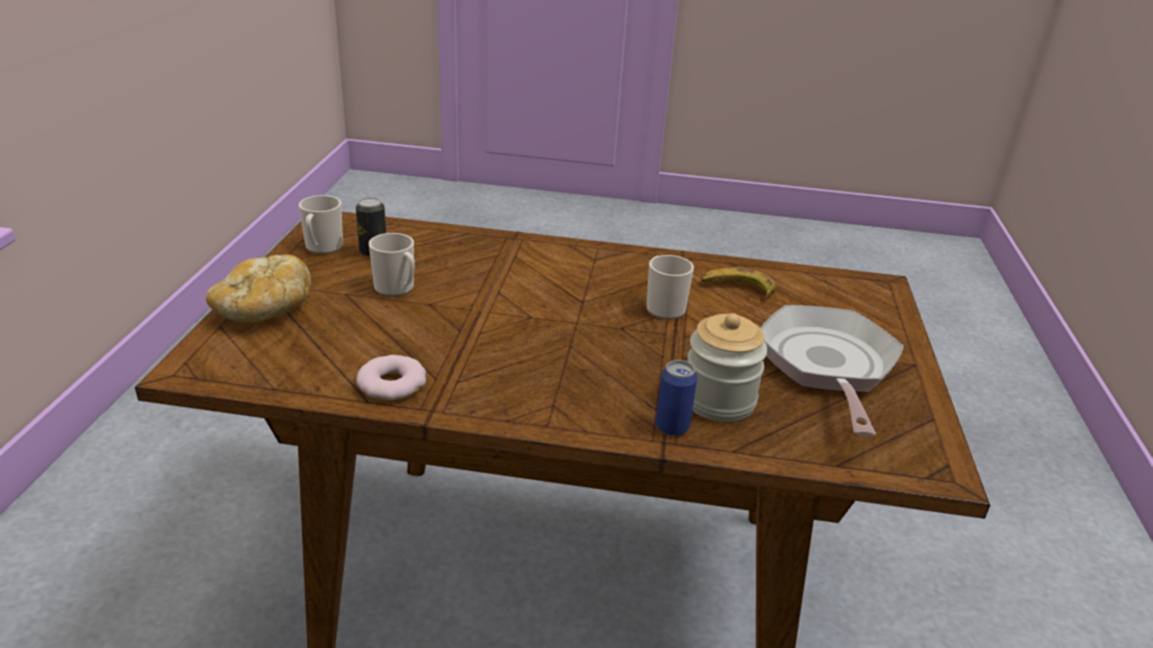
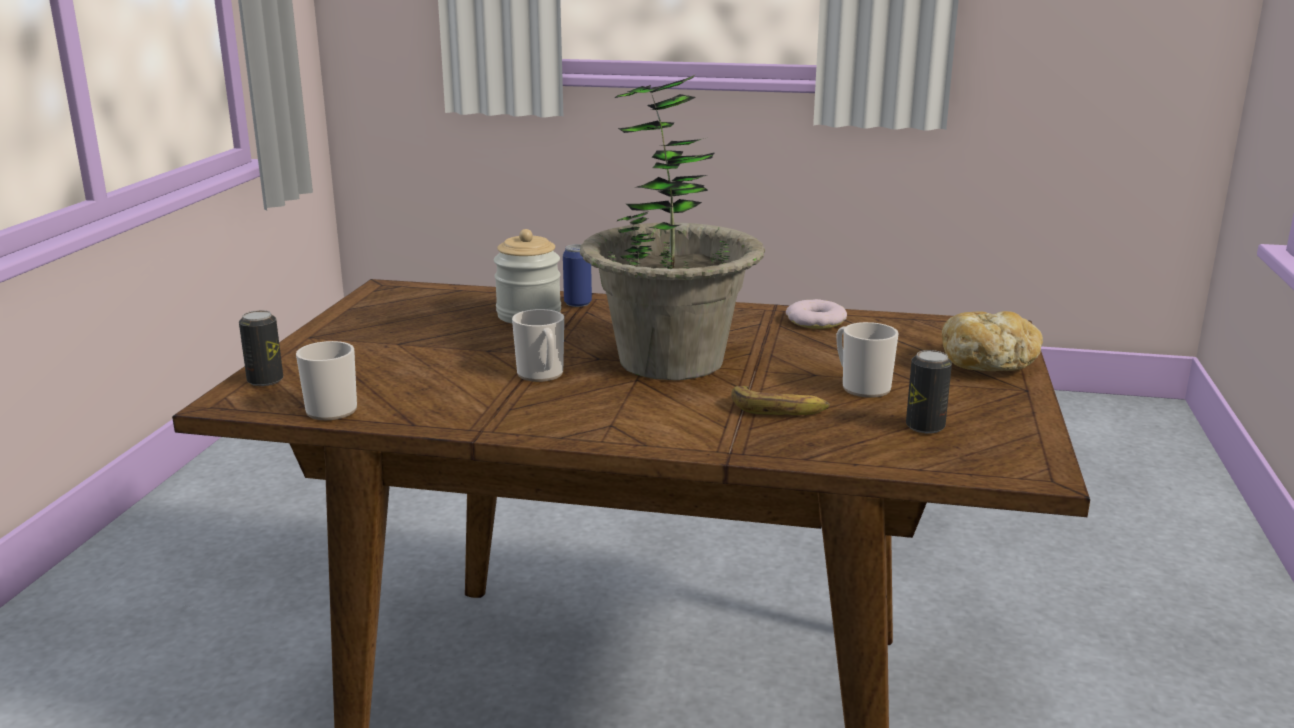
camera: 175 degrees left, 10 degrees down
(322, 248) = (1000, 430): mug -> mug (334, 408)
(554, 322) = (671, 361): none -> potted plant
(737, 289) = (434, 394): banana -> banana (779, 409)
(827, 367) = (403, 334): frying pan -> none
(882, 305) = (265, 380): none -> can

